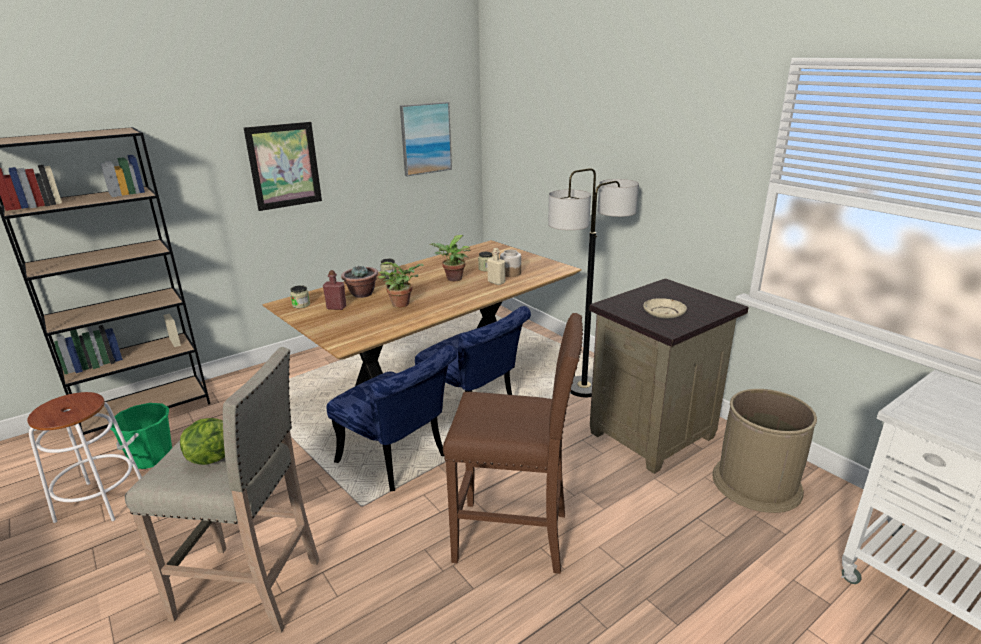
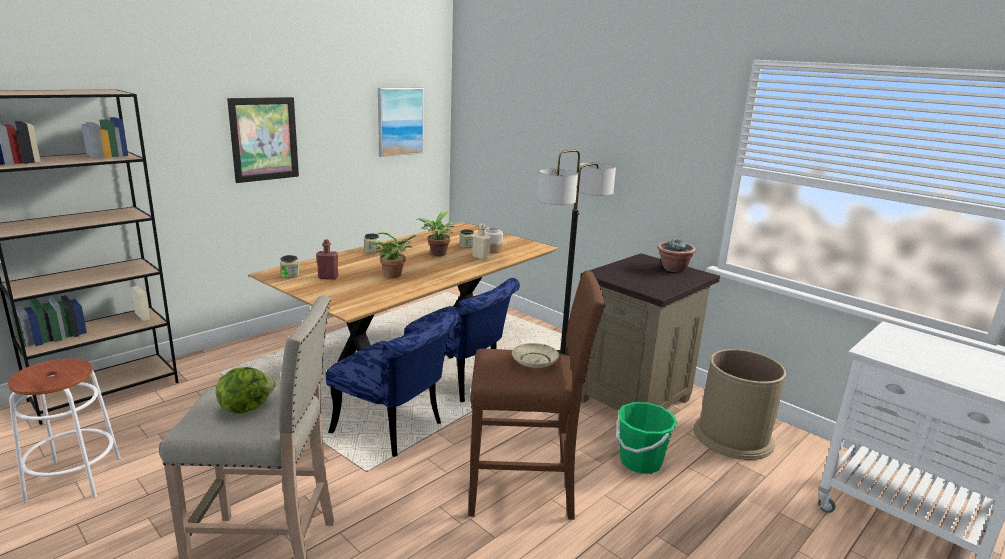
camera: 10 degrees left, 5 degrees down
(151, 458) = (124, 435): green bucket -> green bucket (640, 462)
(361, 294) = (350, 266): potted plant -> potted plant (673, 269)
(663, 313) = (649, 280): beige plate -> beige plate (534, 361)

